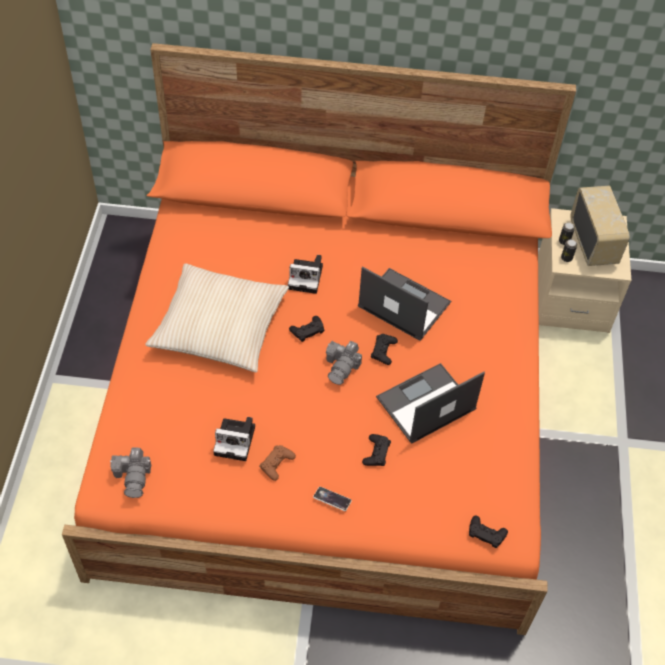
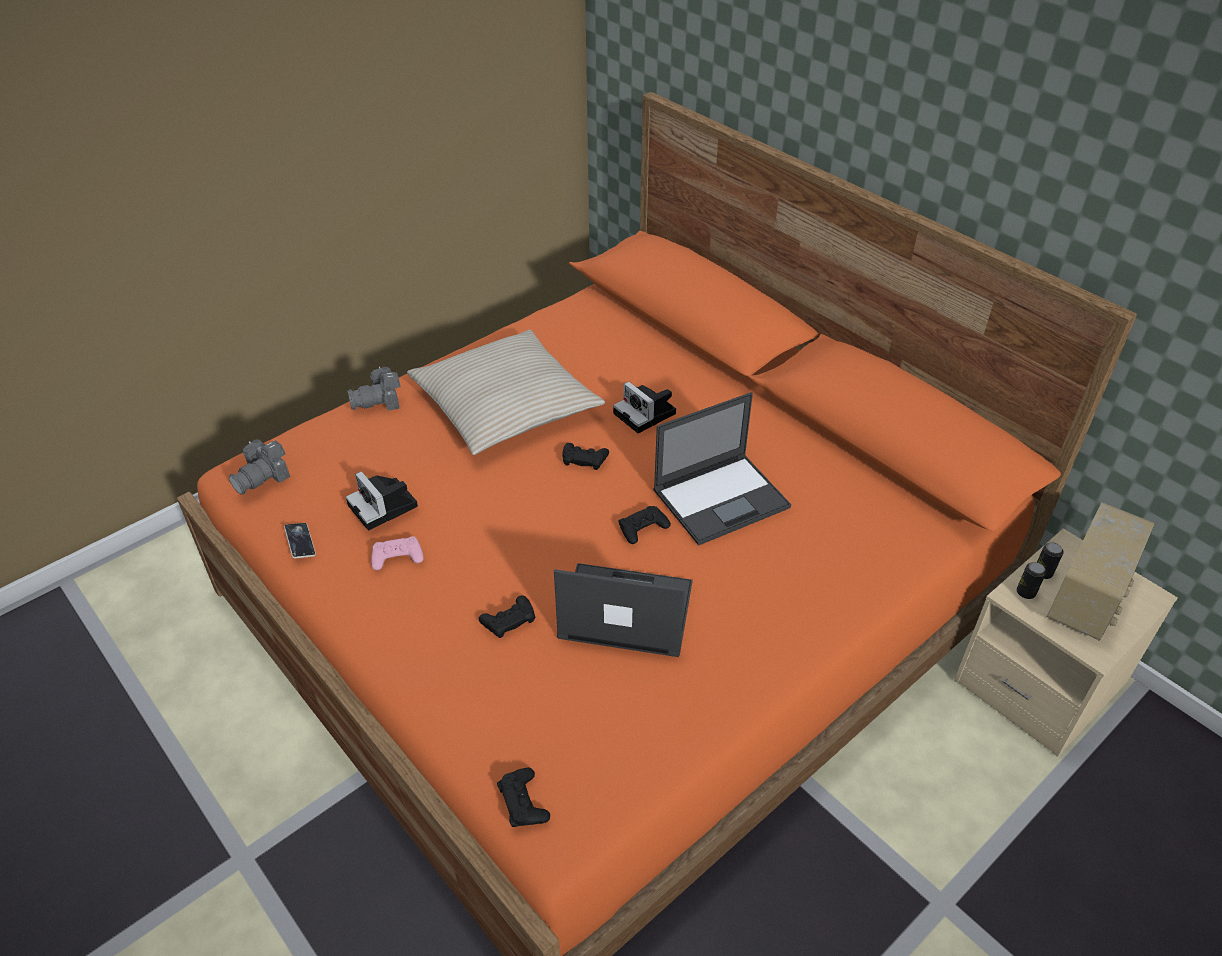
camera: 45 degrees right, 10 degrees down
(277, 464) = (397, 557): brown game controller -> pink game controller
(332, 500) = (404, 630): phone -> phone (300, 542)
(342, 367) = (577, 513): camera -> camera (379, 401)
(403, 304) = (722, 498): laptop -> laptop turned 75 degrees clockwise

